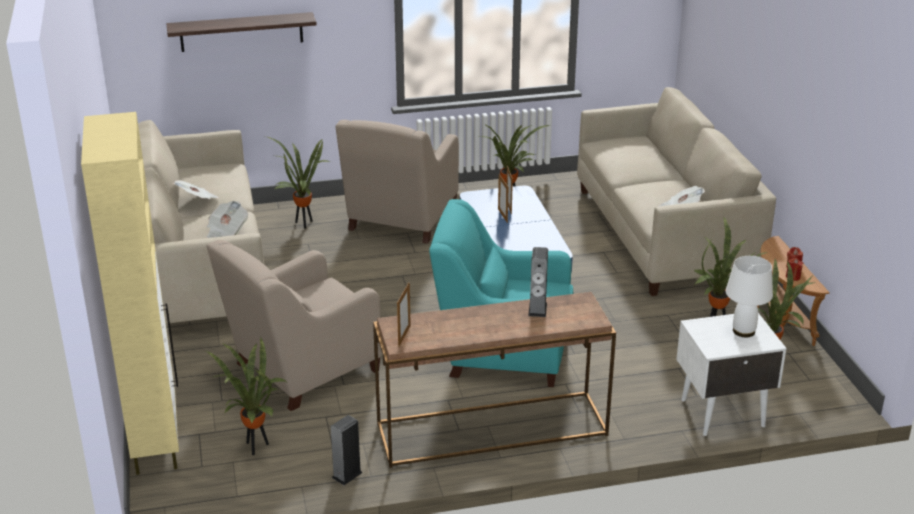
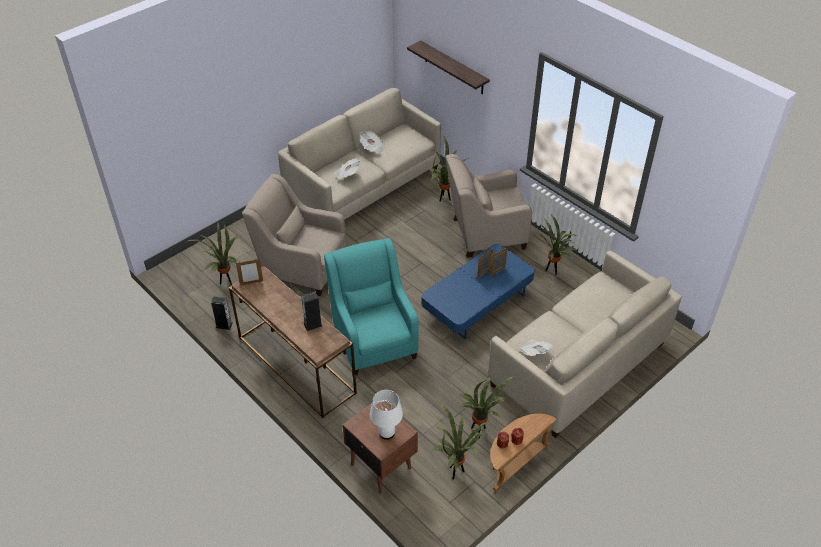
camera: 60 degrees right, 15 degrees up
(156, 441) = (211, 246): beige cabinet -> none
(721, 412) = (380, 465): white nightstand -> brown nightstand

